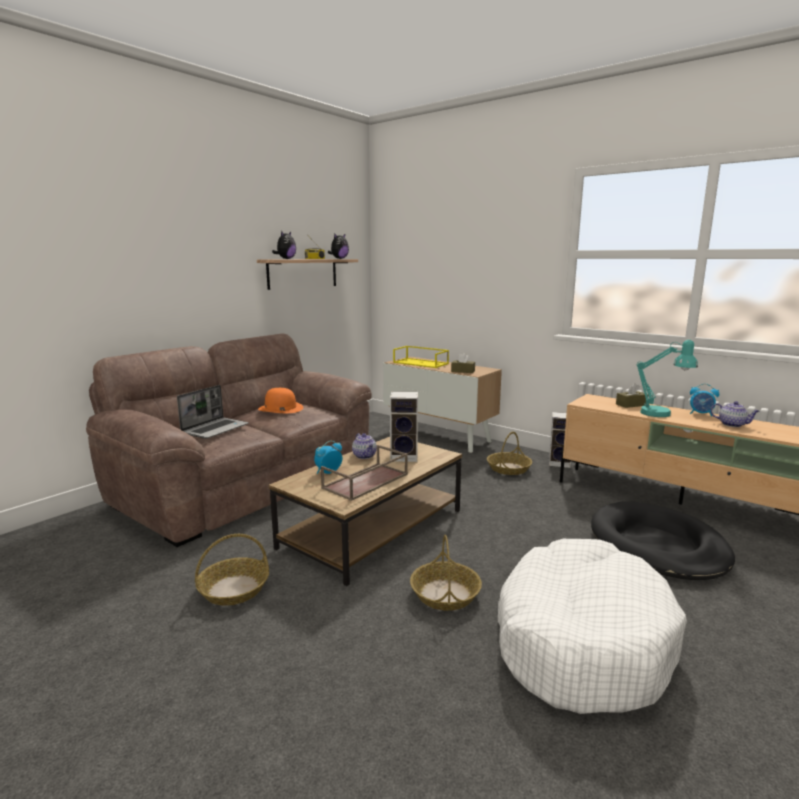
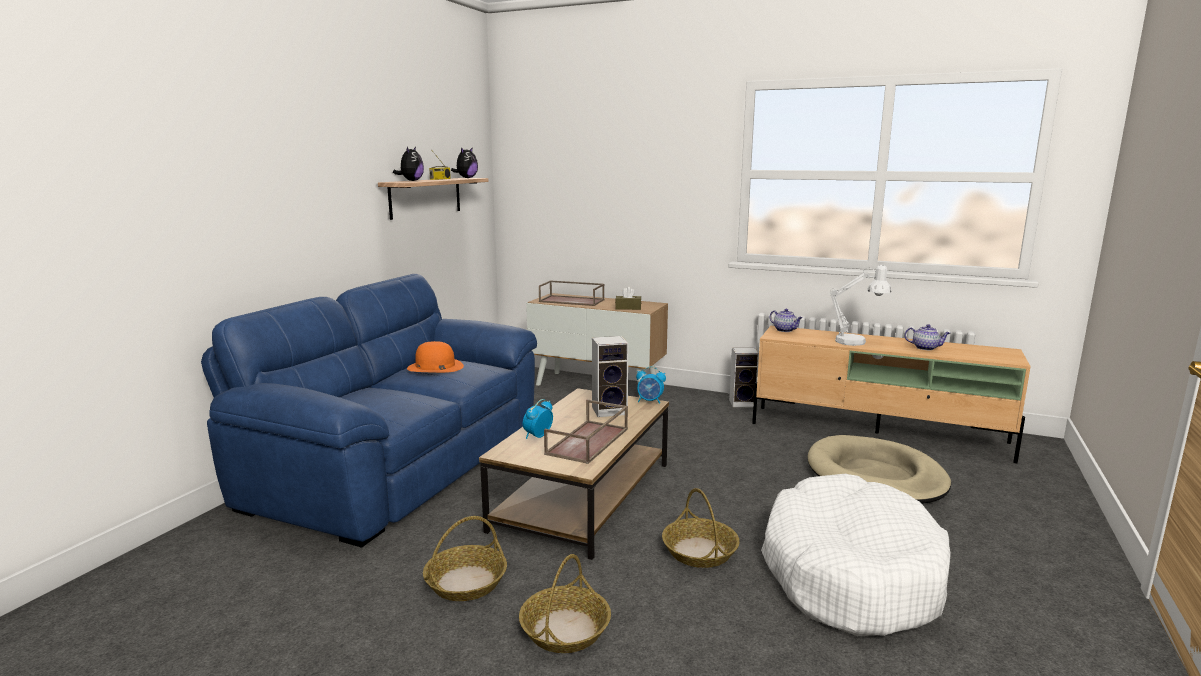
camera: 15 degrees left, 0 degrees up
(215, 429) = (375, 398): laptop -> none
(245, 483) = (397, 464): brown sofa -> blue sofa
(365, 456) = (565, 414): teapot -> teapot (785, 330)
(421, 363) = (572, 300): yellow tray -> brown tray
(508, 469) = (693, 414): basket -> basket (565, 630)
(631, 405) = (822, 334): brown tissue box -> none
(657, 545) = (875, 476): black dog bed -> beige dog bed
(662, 414) = (857, 342): turquoise table lamp -> white table lamp
(701, 414) = (892, 339): alarm clock -> alarm clock (650, 401)

